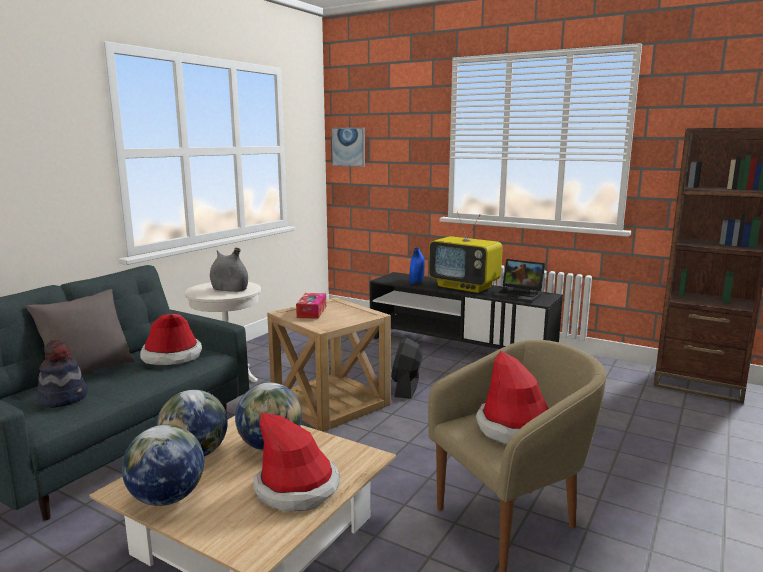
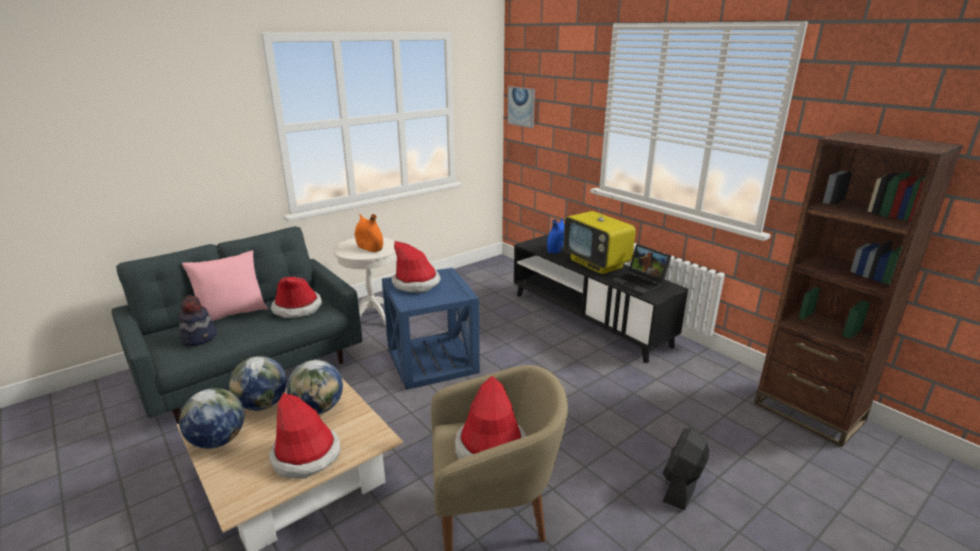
camera: 20 degrees right, 10 degrees up
(88, 372) = (232, 314): grey pillow -> pink pillow
(229, 289) = (370, 248): grey vase -> orange vase
(311, 312) = (416, 283): tissue box -> hat
(330, 403) = (432, 361): beige side table -> blue side table
(406, 388) = (506, 357): black fan -> black fan (681, 485)

